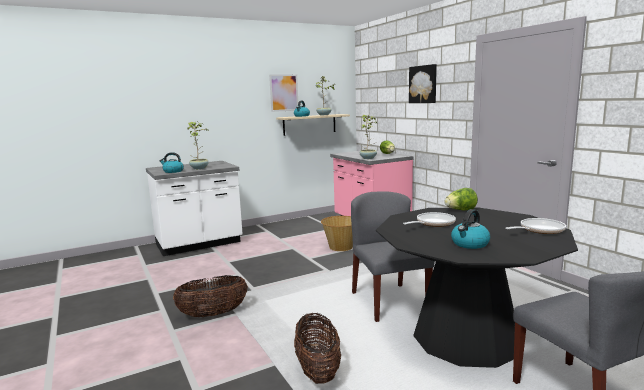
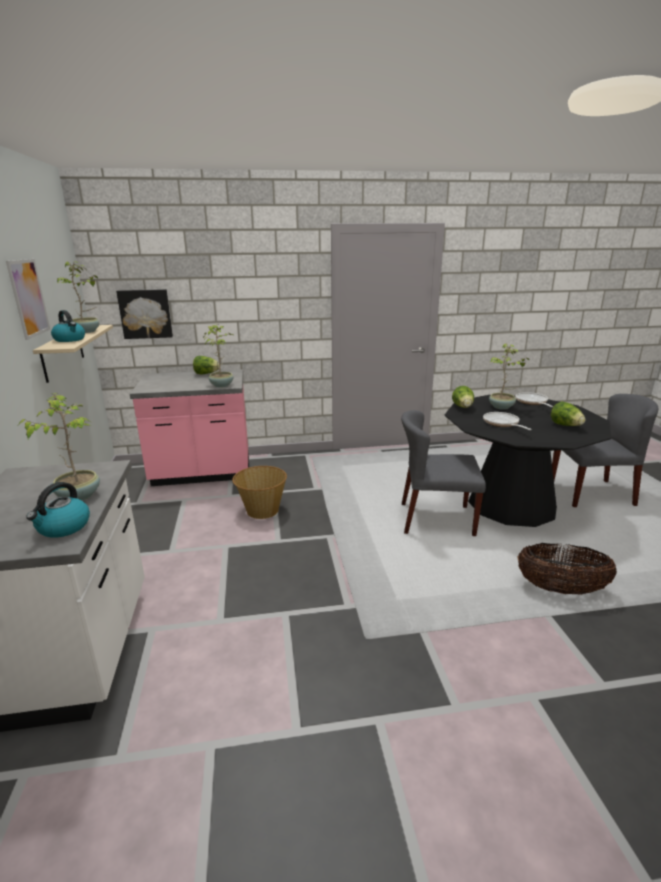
camera: 70 degrees left, 10 degrees up
(213, 314) = (416, 655): basket -> none
(423, 84) = (249, 277): picture -> picture (145, 314)
(469, 244) = (565, 425): kettle -> lettuce
(489, 221) = (501, 407): none -> potted plant

